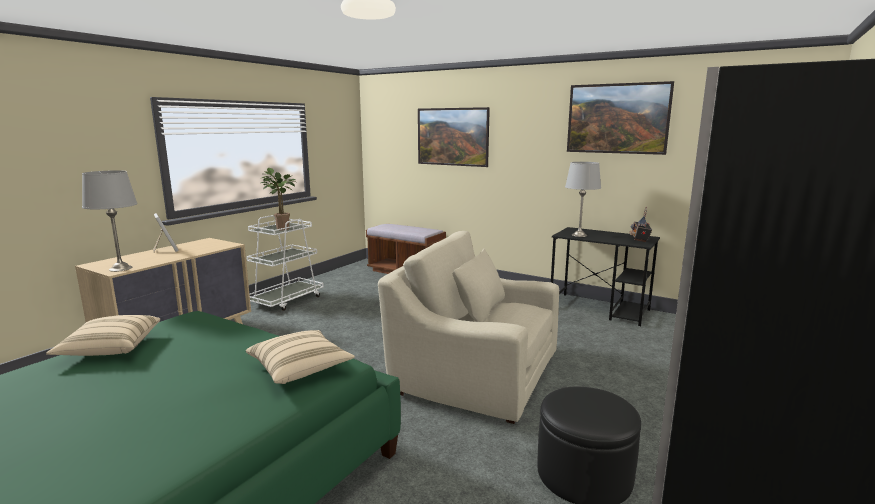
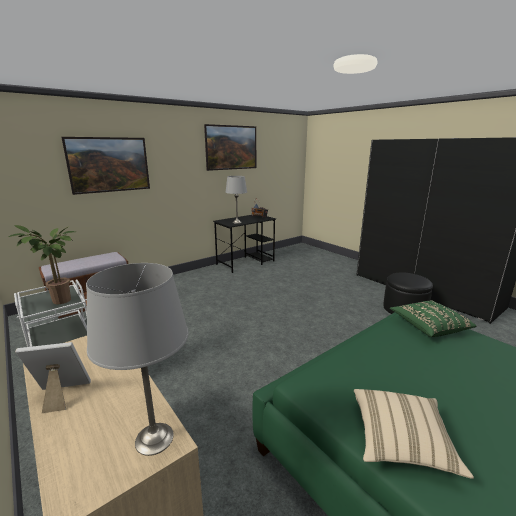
camera: 70 degrees left, 5 degrees up
(300, 369) = (428, 326): beige pillow -> green pillow
(474, 373) = (306, 313): beige armchair -> none

